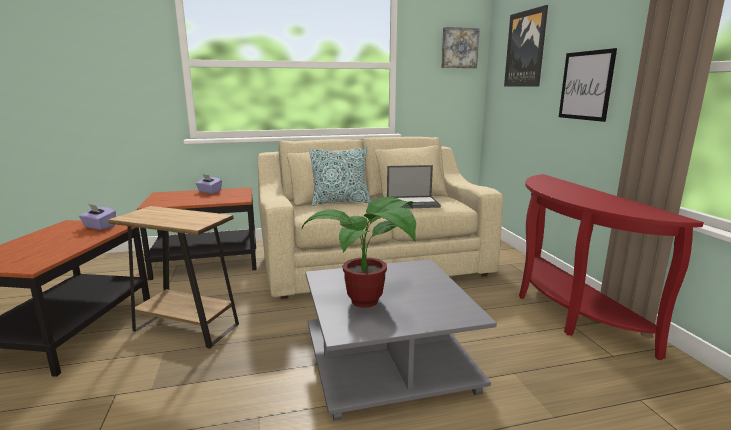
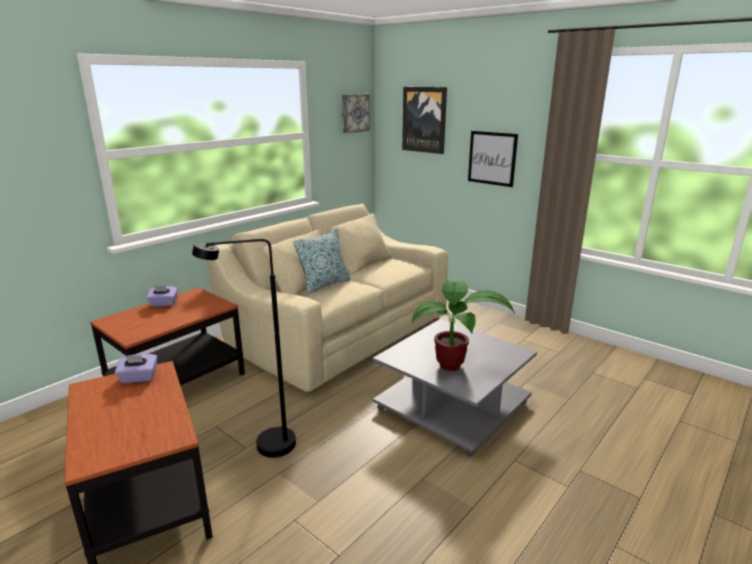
camera: 35 degrees left, 5 degrees up
(186, 327) = (265, 447): brown side table -> black floor lamp
(413, 203) = (383, 272): laptop -> none
(565, 310) = (509, 330): red console table -> none

